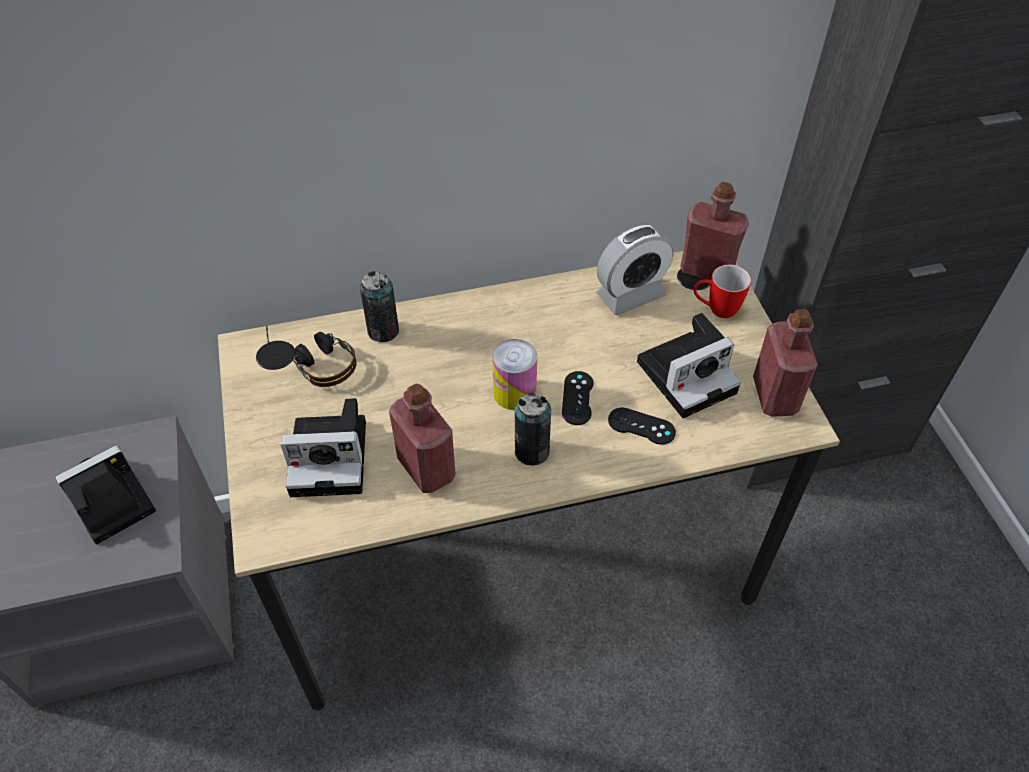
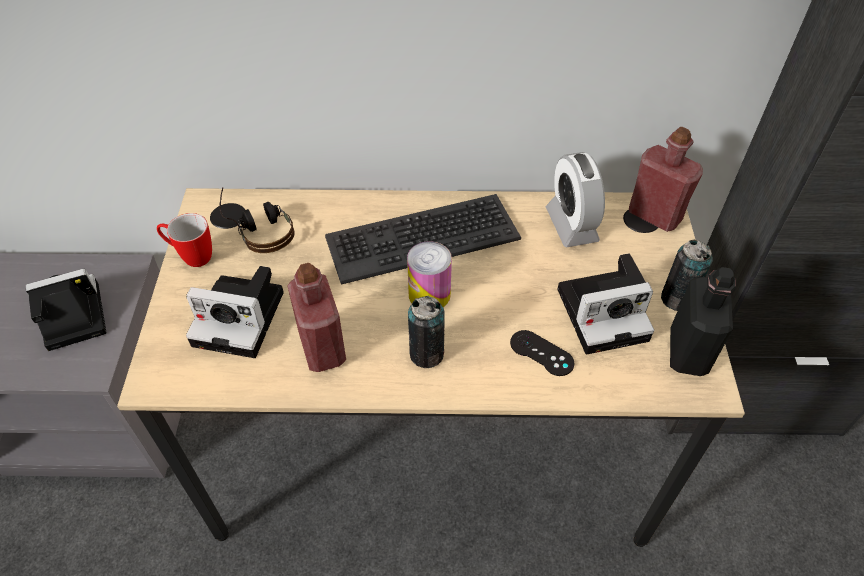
camera: 15 degrees right, 0 degrees up
(383, 331) = (329, 213): can -> can (677, 299)
(488, 337) = (422, 237): none -> keyboard
(577, 398) = (488, 312): black game controller -> none
(630, 295) = (571, 225): alarm clock -> alarm clock turned 90 degrees clockwise
(715, 309) = (652, 254): mug -> mug (191, 256)
(774, 396) = (688, 352): red bottle -> black bottle

